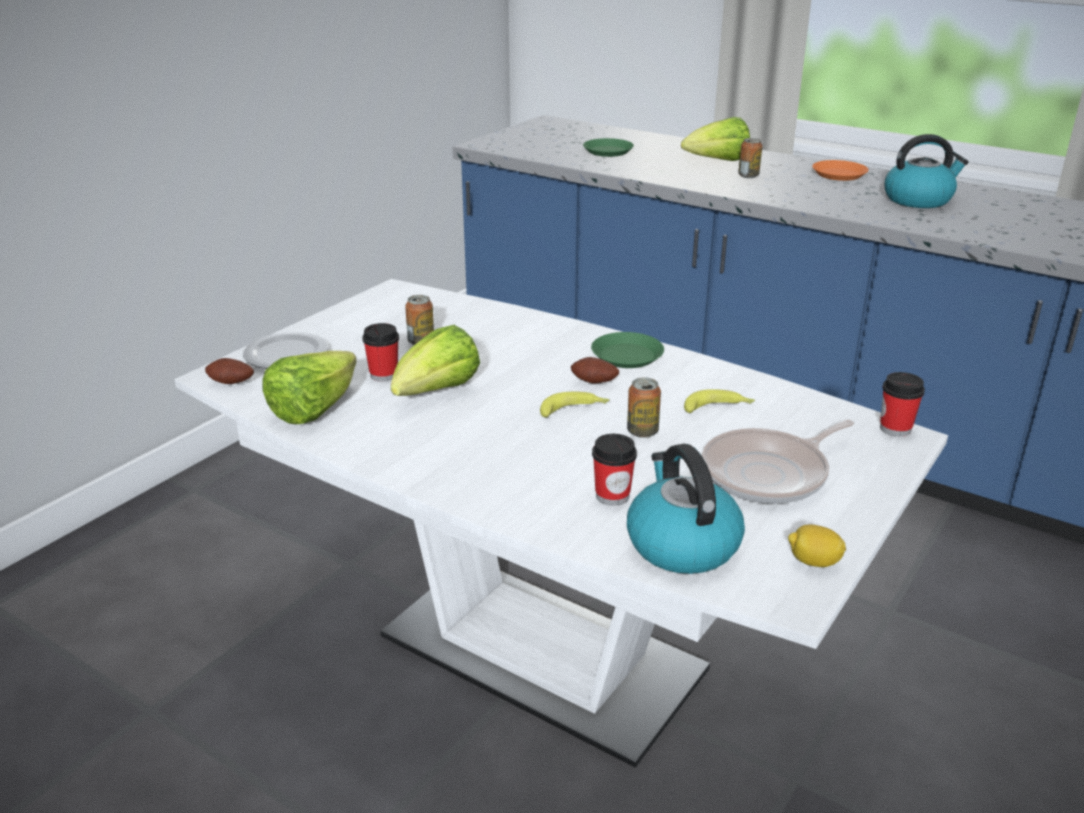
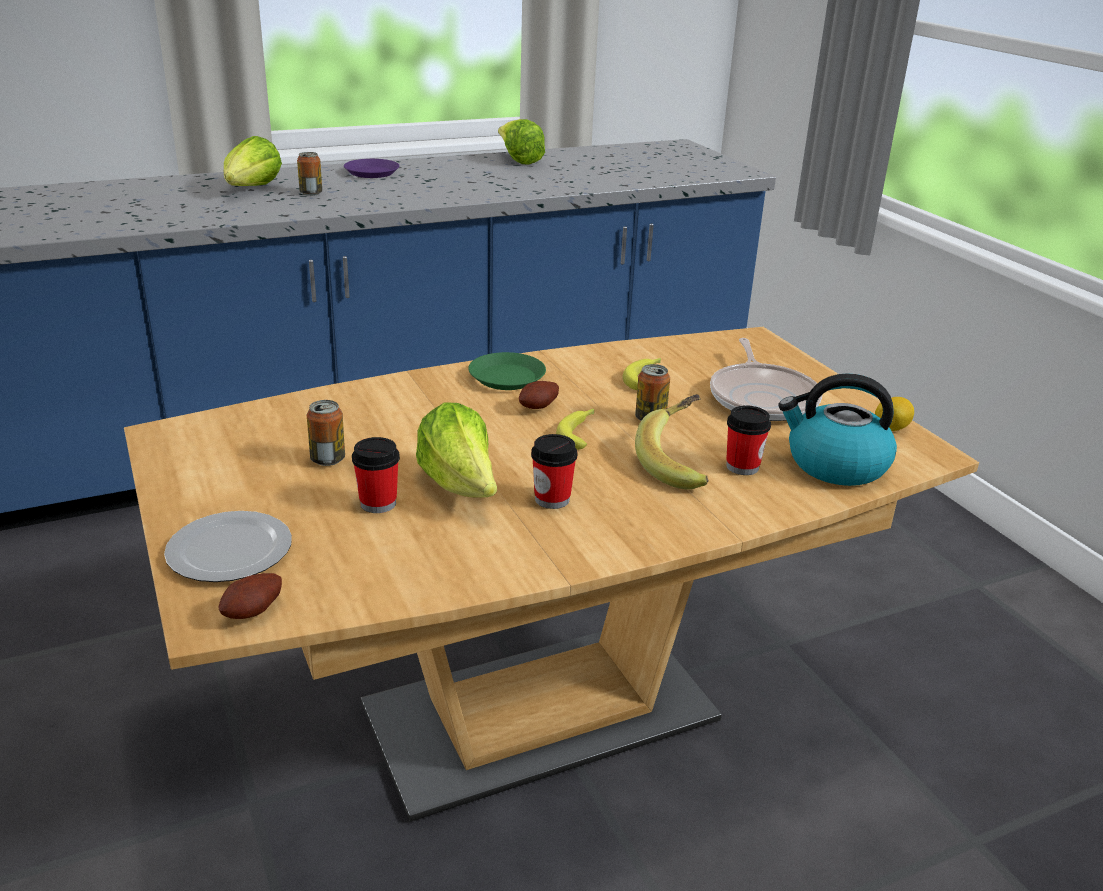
camera: 60 degrees left, 0 degrees up
(314, 410) = (406, 570): lettuce -> lettuce (518, 160)
(542, 653) = (540, 713): white dining table -> brown dining table
(580, 466) = (681, 463): none -> banana
(608, 151) = (122, 208): green plate -> none
(839, 175) = (372, 173): orange plate -> purple plate
(895, 429) = (740, 336): cup -> cup (552, 499)
(918, 199) = (470, 175): kettle -> none

